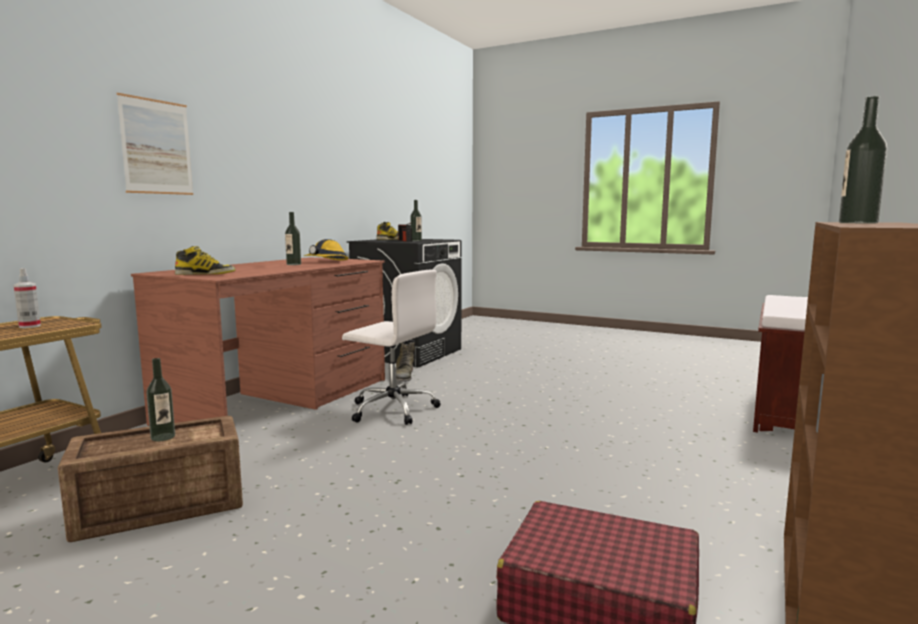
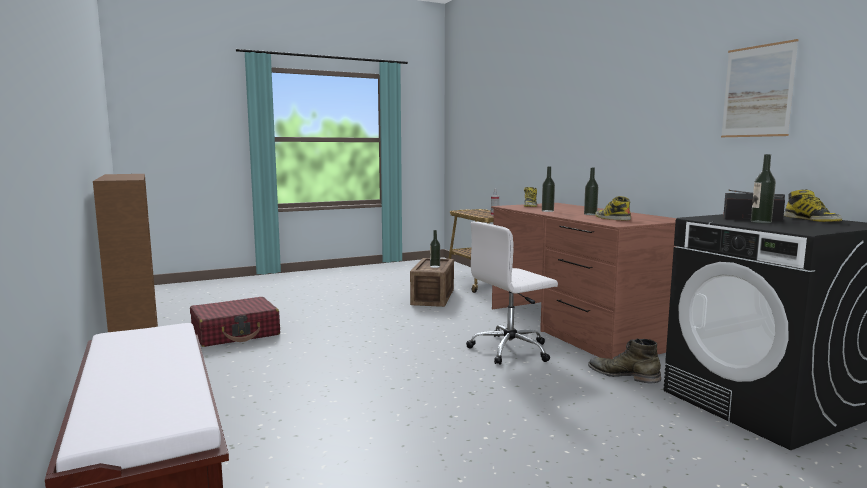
camera: 125 degrees right, 0 degrees up
(156, 147) = (583, 120): picture -> picture (757, 91)
(326, 262) = (611, 218): hard hat -> boot
(858, 223) = (129, 176): bottle -> bottle (547, 211)

